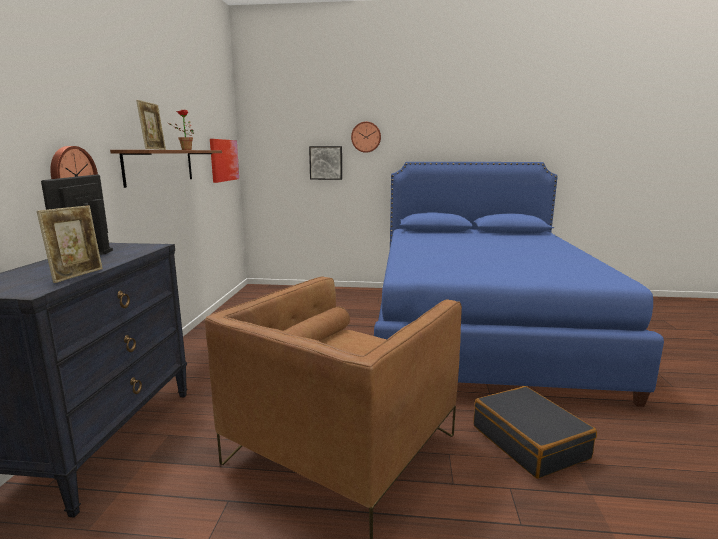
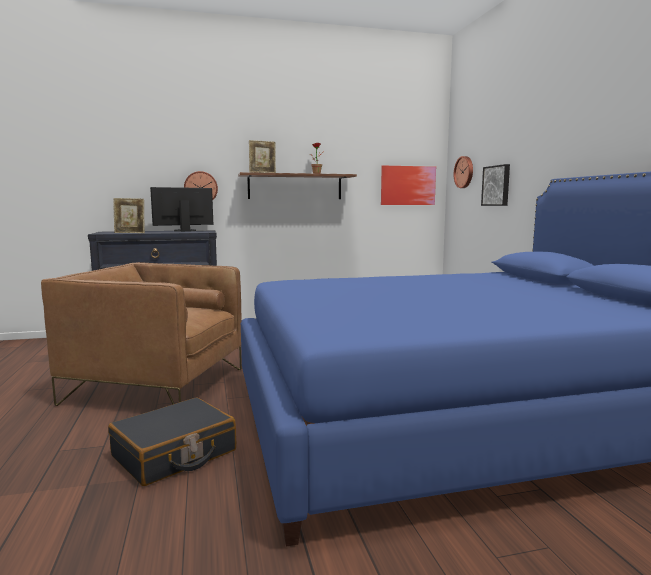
camera: 70 degrees right, 5 degrees down
(366, 137) = (530, 149): wall clock -> wall clock (464, 172)

